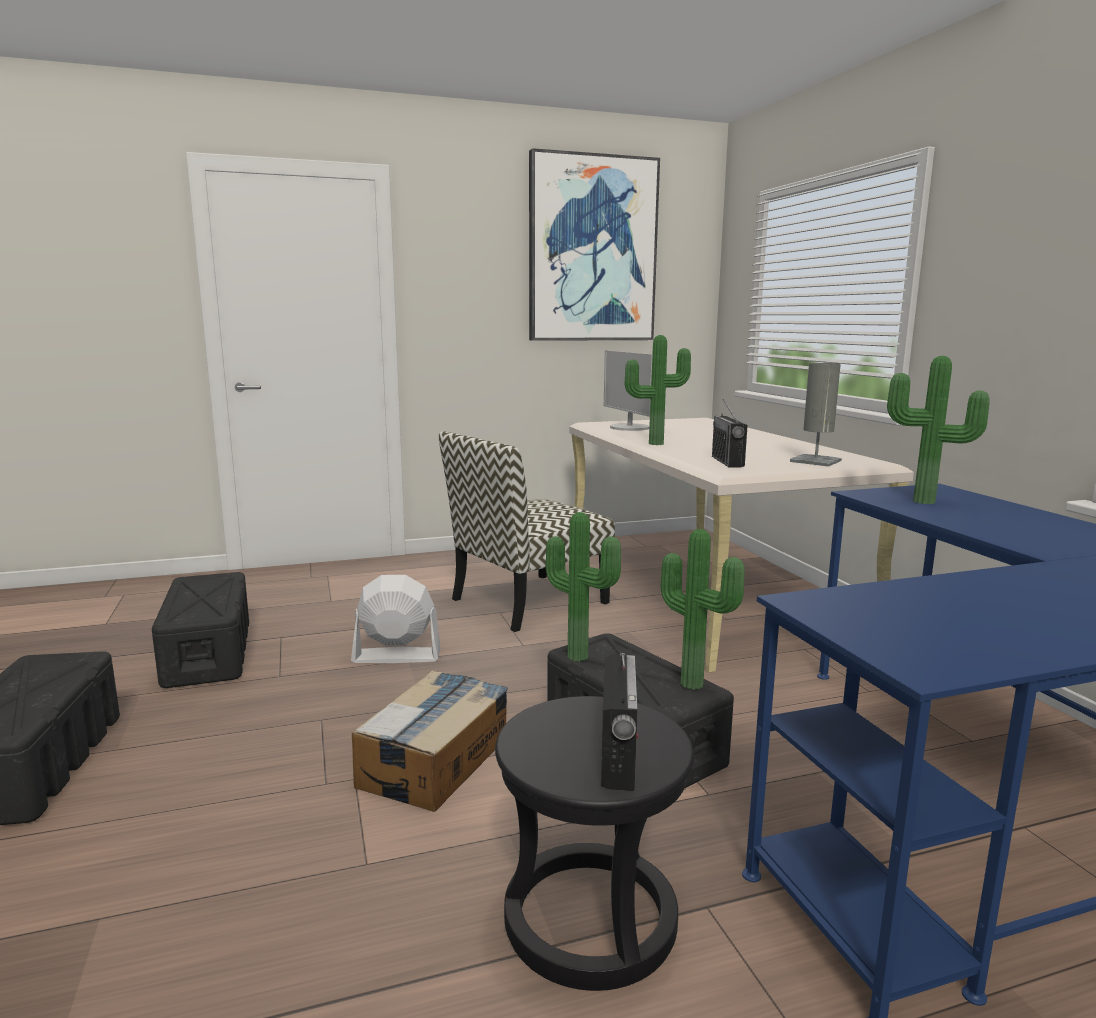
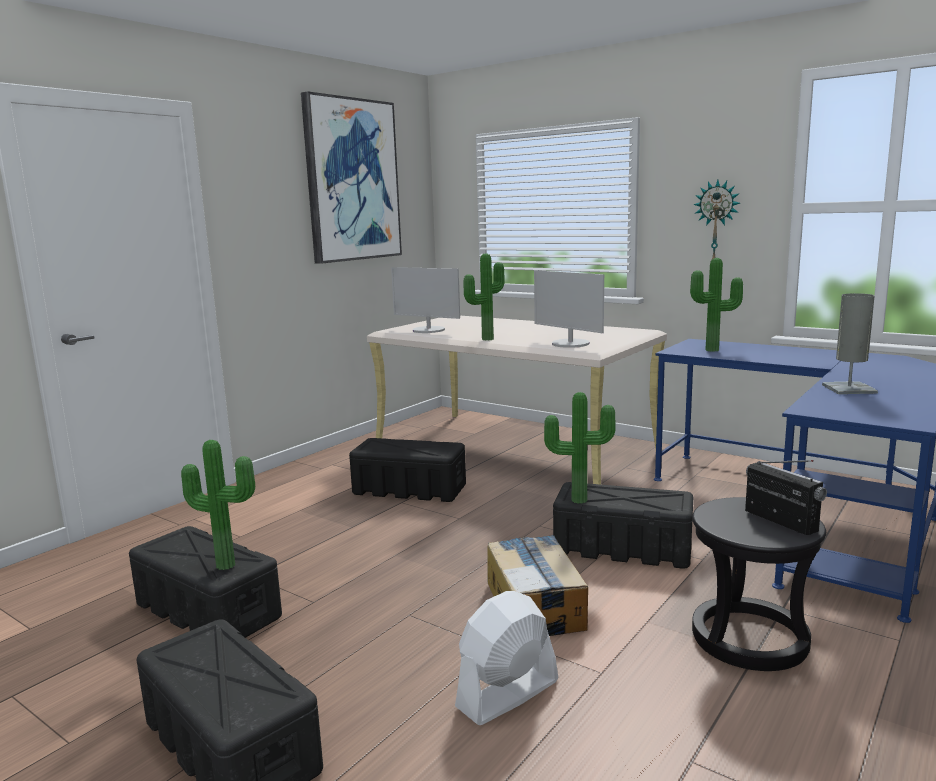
camera: 35 degrees left, 0 degrees up
(396, 656) = (381, 555): white fan -> white fan (507, 694)
(528, 602) = (408, 489): chair -> black storage box
(694, 682) = (665, 493): potted plant -> potted plant (227, 563)
(727, 462) = (570, 344): radio -> monitor
(815, 461) = (614, 335): grey table lamp -> grey table lamp (849, 389)
(1015, 306) = (716, 223): none -> wall clock

